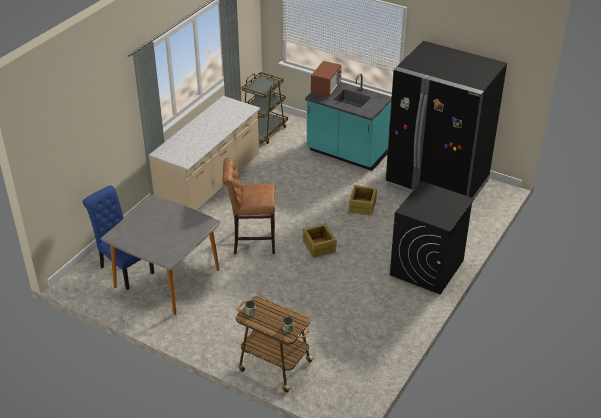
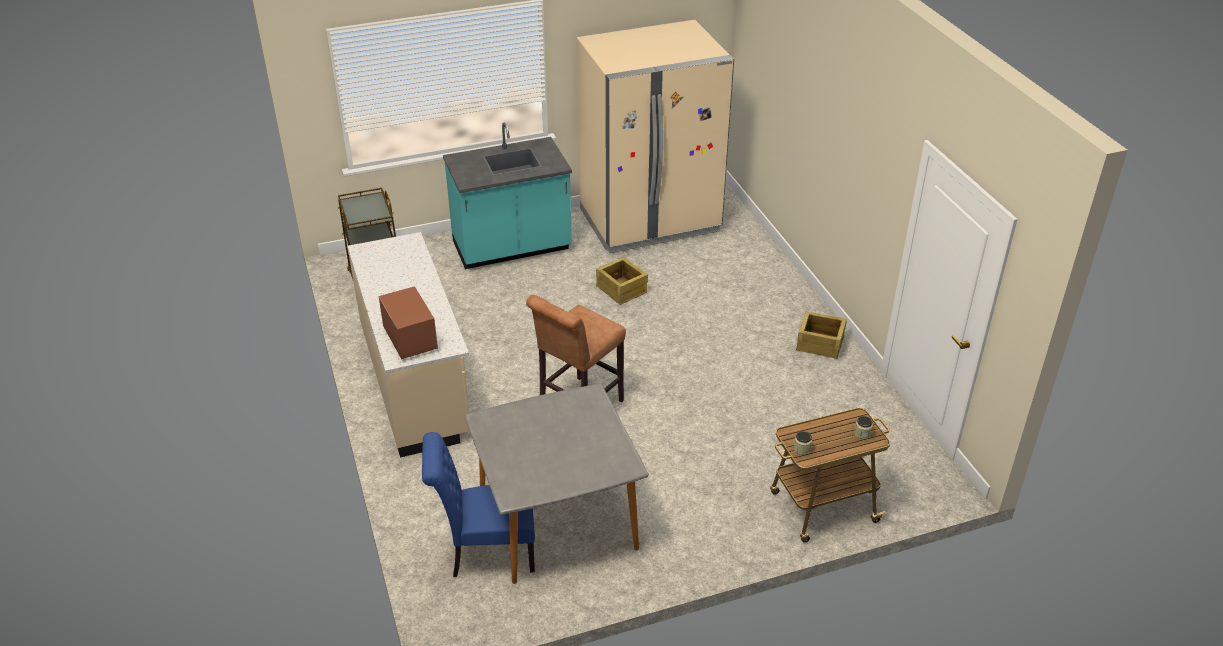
camera: 50 degrees left, 0 degrees up
(319, 247) = (653, 360): crate -> crate (820, 344)
(326, 89) = (465, 167): microwave -> microwave (411, 340)
(427, 268) = (779, 305): black washing machine -> none
(437, 183) = (650, 221): black fridge -> beige fridge

